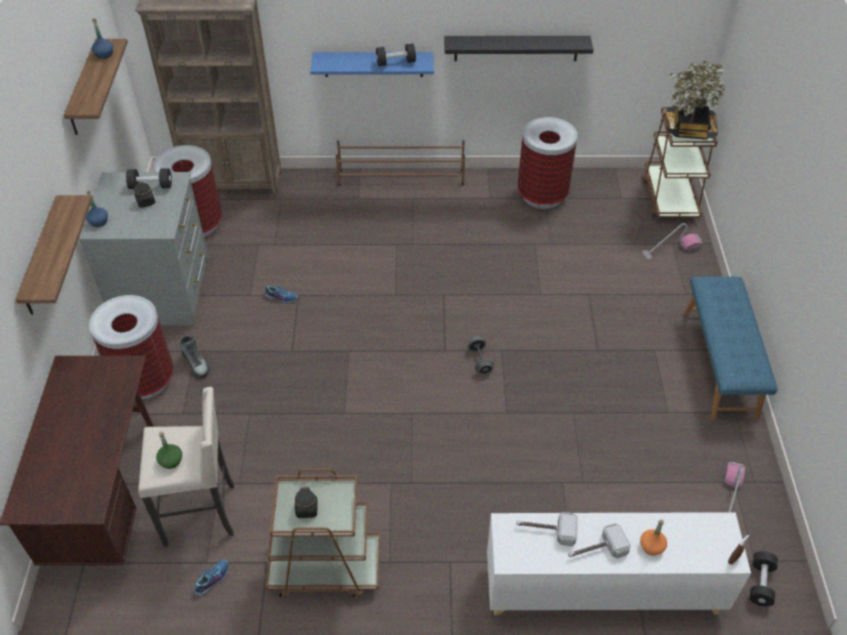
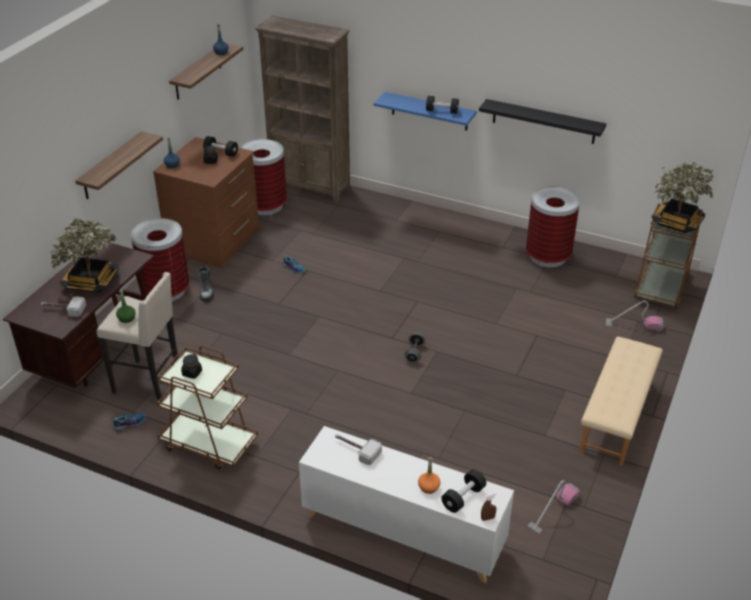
camera: 25 degrees right, 10 degrees down
(88, 423) = (91, 282): none -> potted plant
(164, 292) = (214, 241): grey dresser -> brown dresser
(401, 177) = (440, 215): brown shoe rack -> none
(595, 550) = (384, 474): hammer -> hammer (63, 309)
(720, 363) = (617, 417): blue bench -> beige bench
(760, 583) = (536, 576): black dumbbell -> black dumbbell (463, 497)

